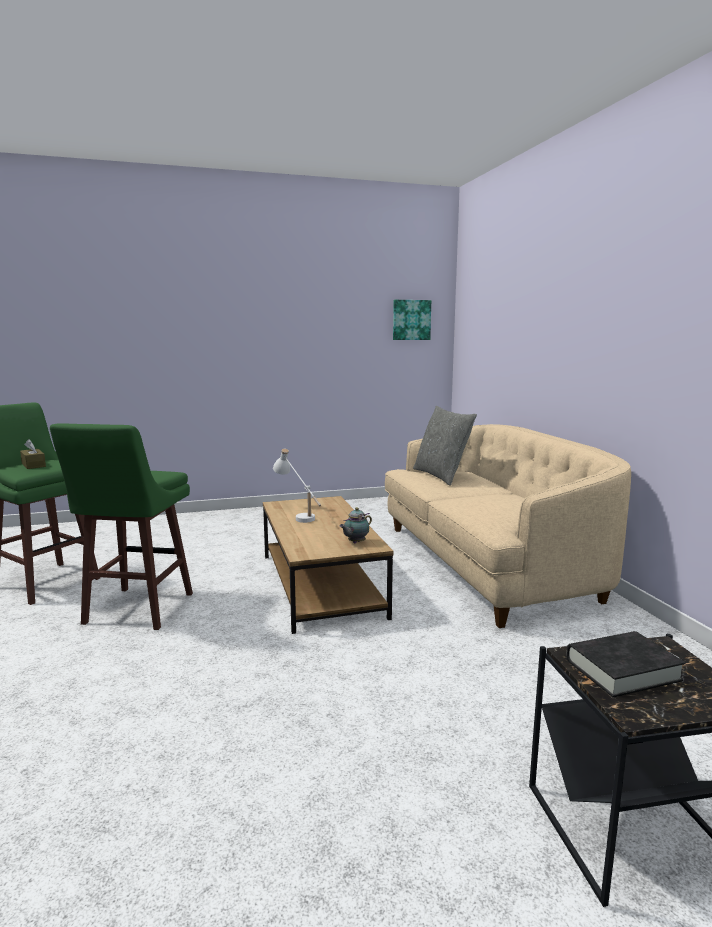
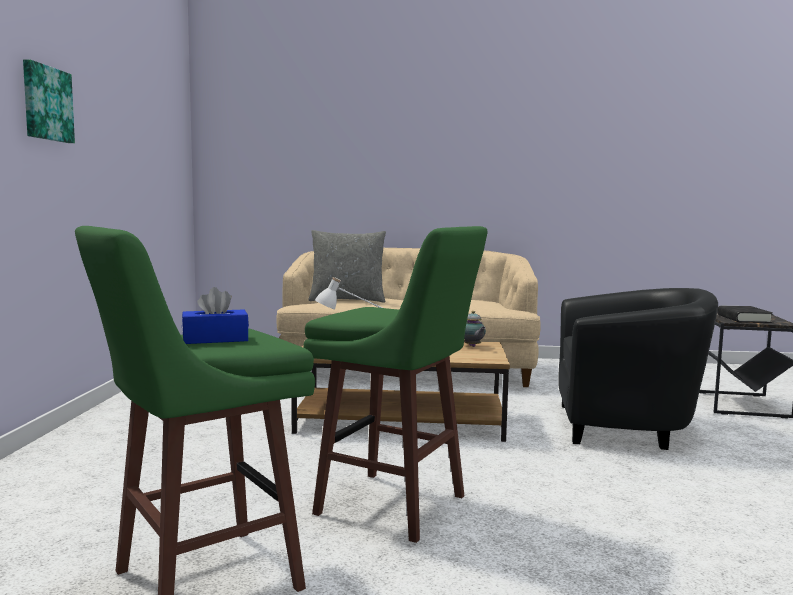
camera: 70 degrees left, 5 degrees down
(33, 465) = (215, 339): brown tissue box -> blue tissue box
(390, 702) = (627, 427): none -> black armchair
(411, 320) = (171, 137): picture -> picture (46, 103)

